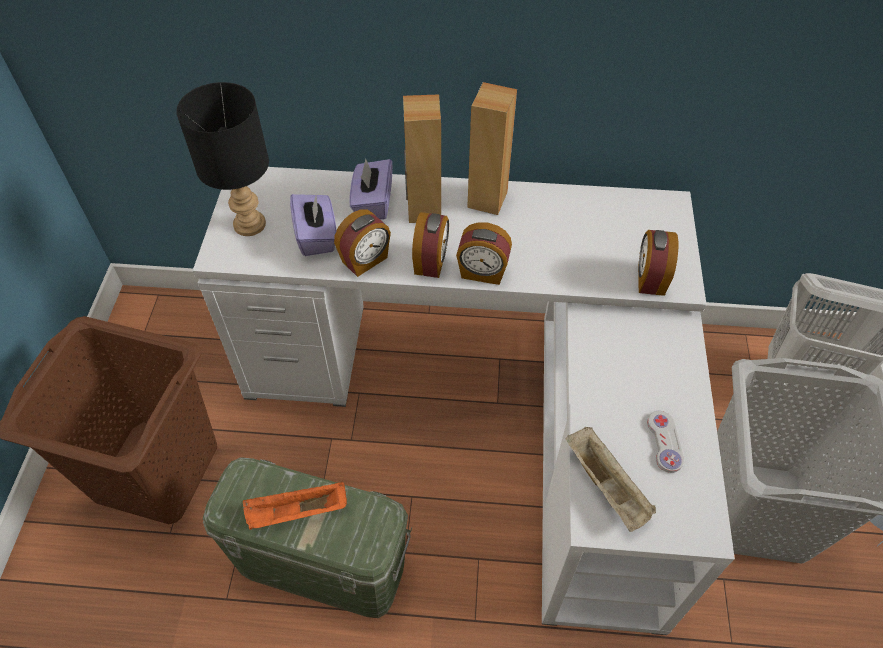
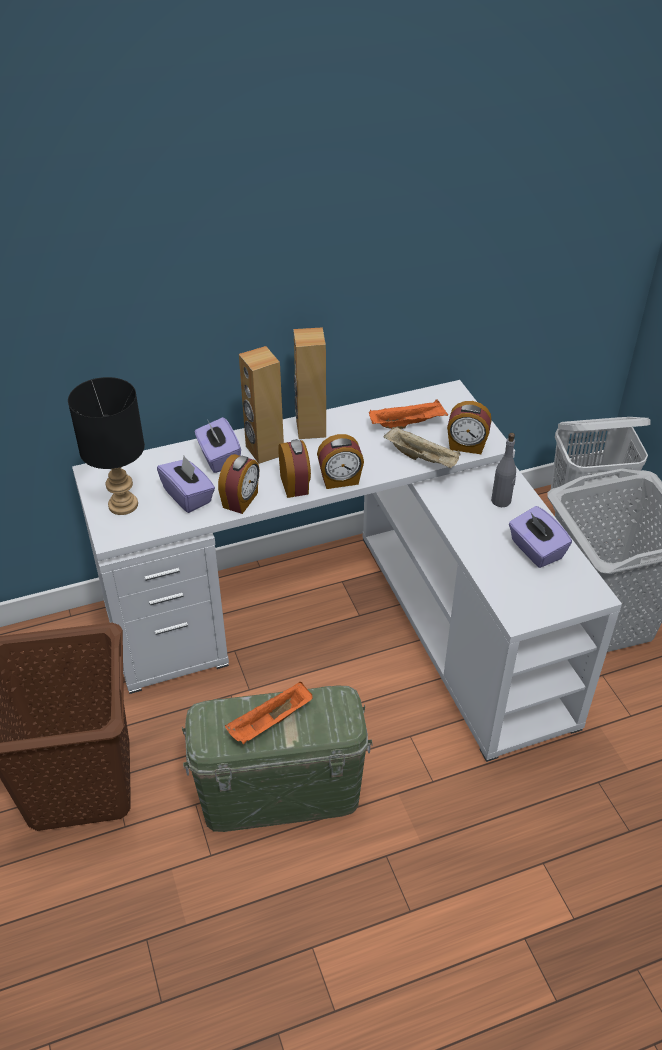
camera: 25 degrees left, 10 degrees down
(597, 228) = (408, 424): none -> orange tray
(607, 486) = (513, 591): beige tray -> beige tray (422, 458)
(650, 279) = (466, 446): alarm clock -> alarm clock turned 60 degrees counterclockwise
(658, 361) = (501, 501): none -> grey bottle
(664, 442) = (535, 550): white game controller -> purple tissue box

